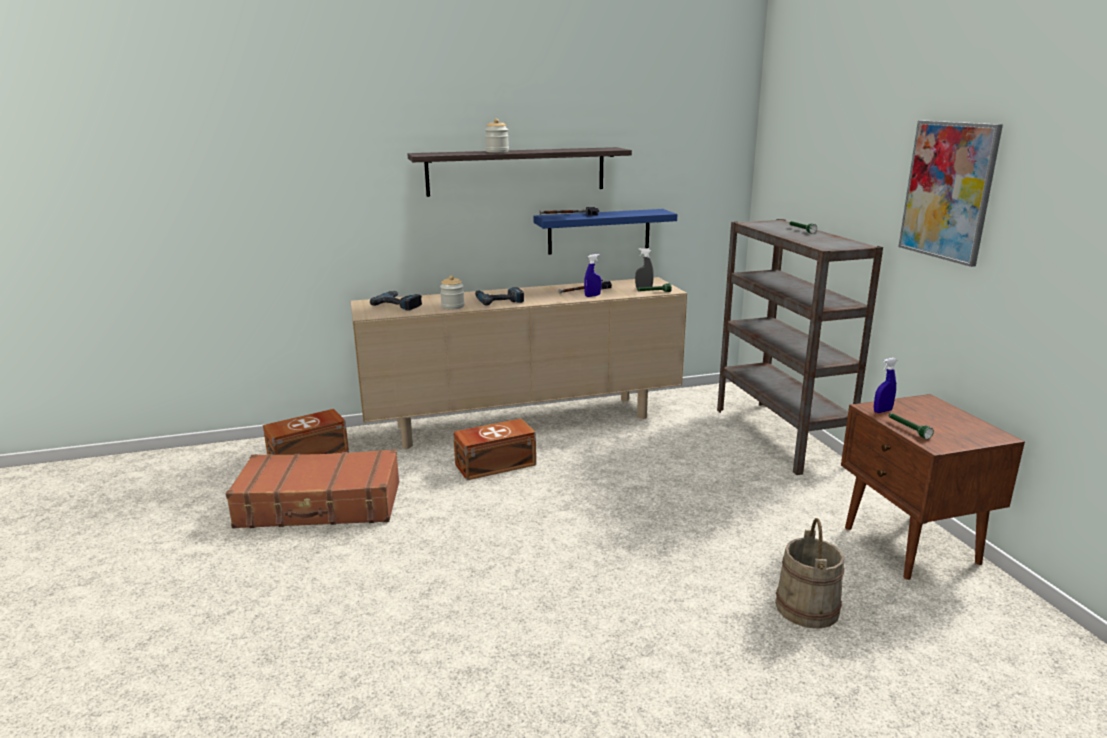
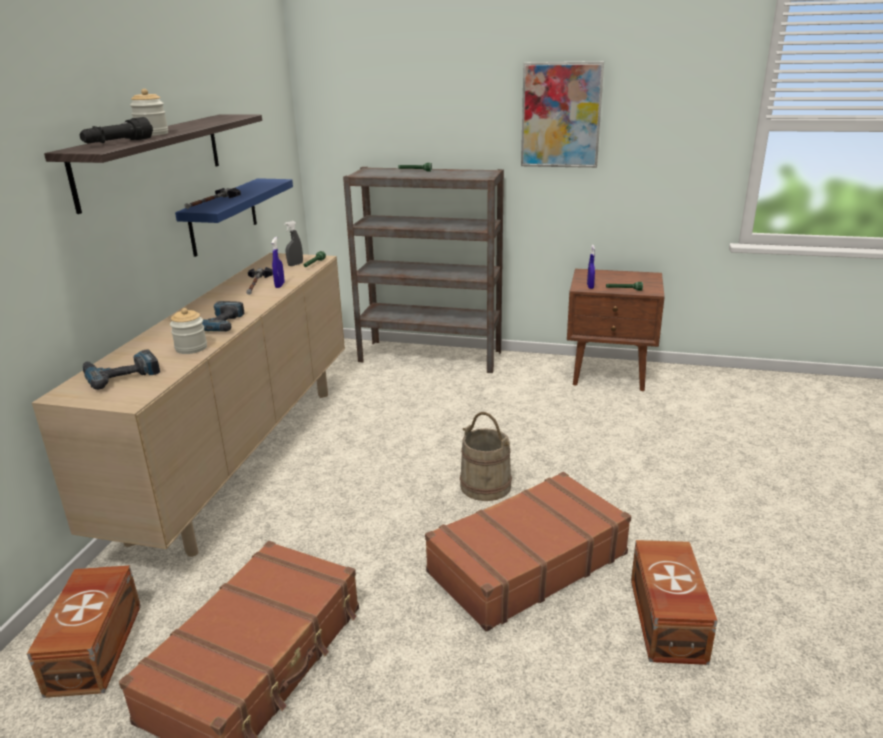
camera: 60 degrees left, 5 degrees up
(453, 153) = (117, 143): none -> black flashlight
(494, 464) = (312, 502): brown storage box -> brown storage box (665, 621)
(494, 580) = (526, 562): none -> brown suitcase
(807, 608) = (653, 434): beige bucket -> beige bucket (486, 485)

